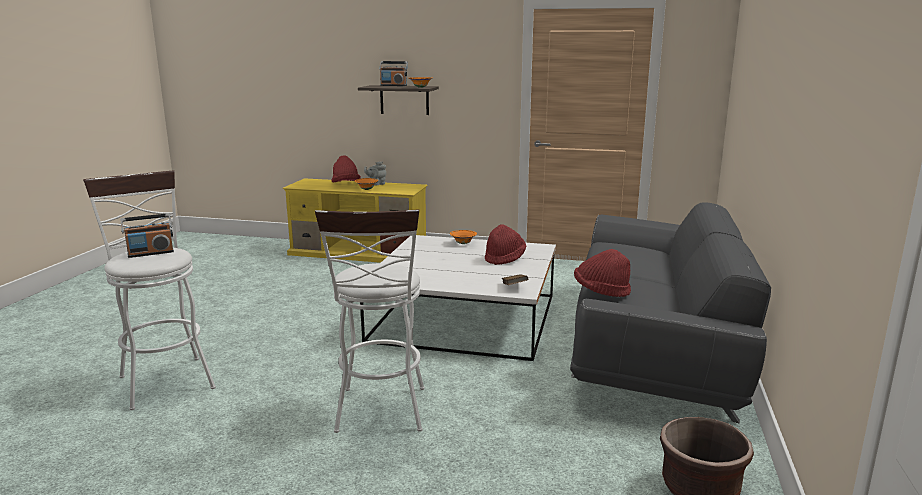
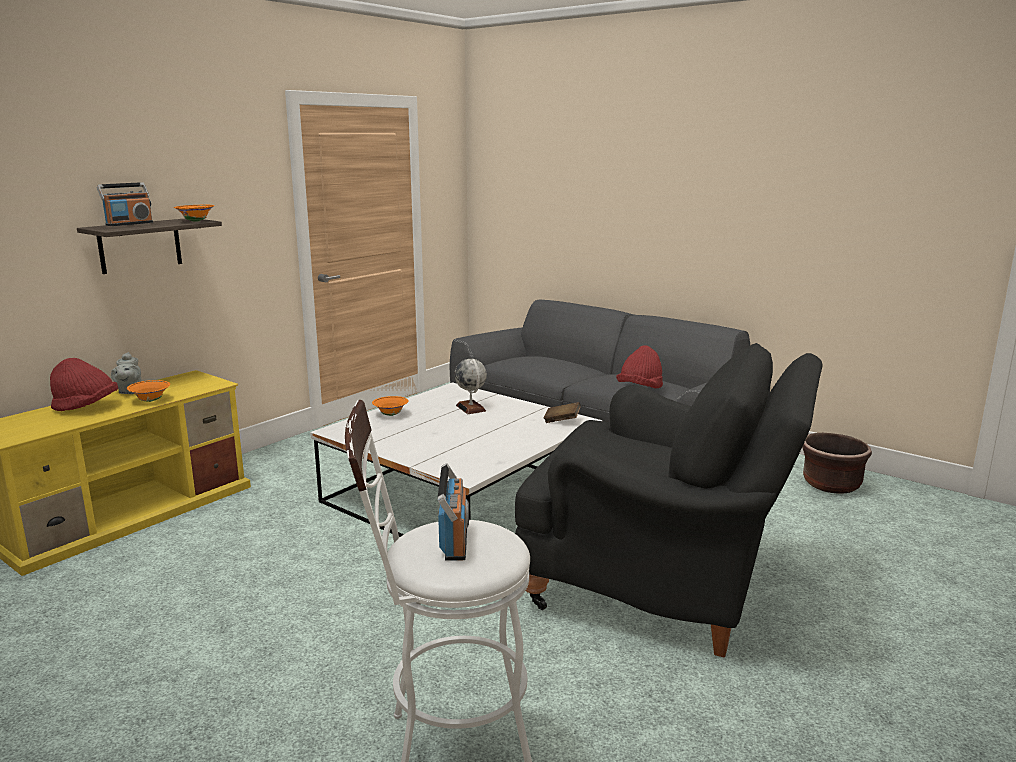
camera: 65 degrees left, 0 degrees up
(381, 414) = (662, 586): white stool -> black armchair
(504, 258) = (471, 408): red hat -> globe

